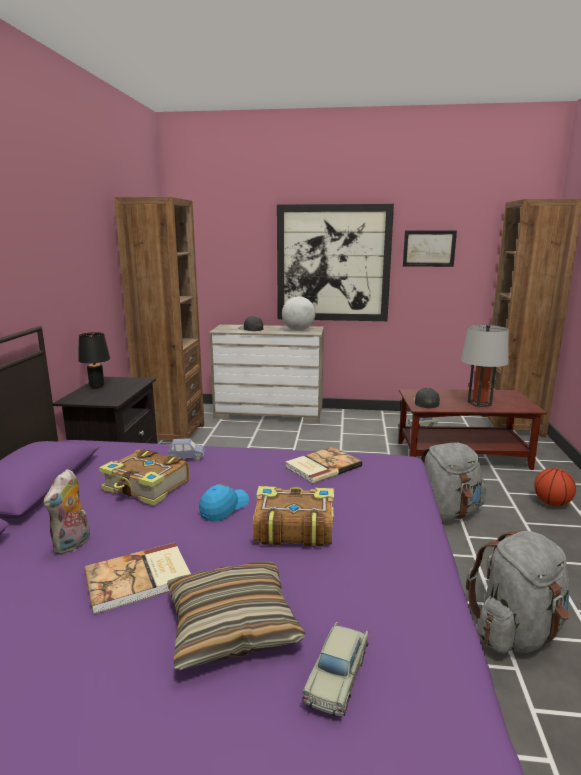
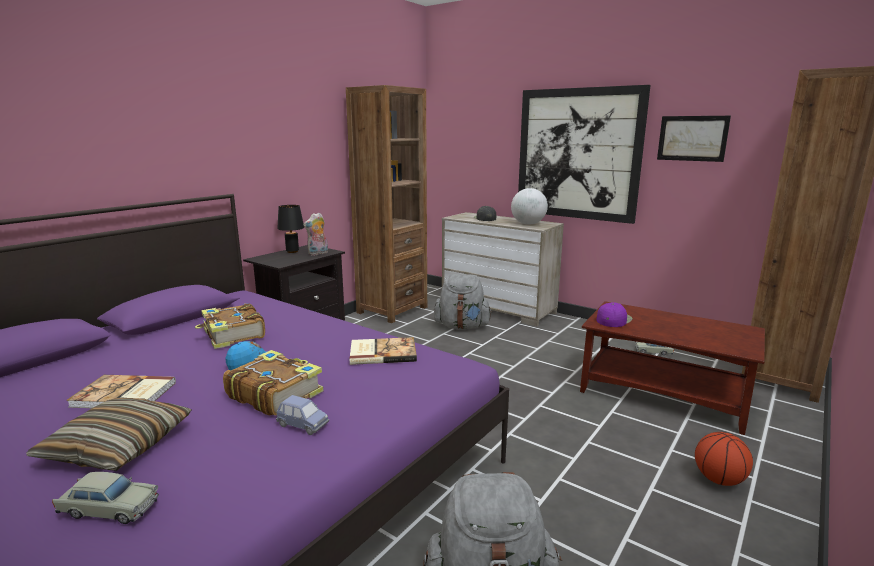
camera: 30 degrees right, 0 degrees up
(73, 545) = (131, 361): plush toy -> plush toy (318, 253)
(186, 458) = (293, 320): blue toy car -> blue toy car (303, 425)
(338, 676) = (109, 508): beige toy car -> beige toy car turned 135 degrees counterclockwise
(426, 402) = (613, 319): black cap -> purple cap
(446, 514) = (563, 448): grey backpack -> grey backpack (462, 326)
(479, 403) = (680, 333): grey table lamp -> none

